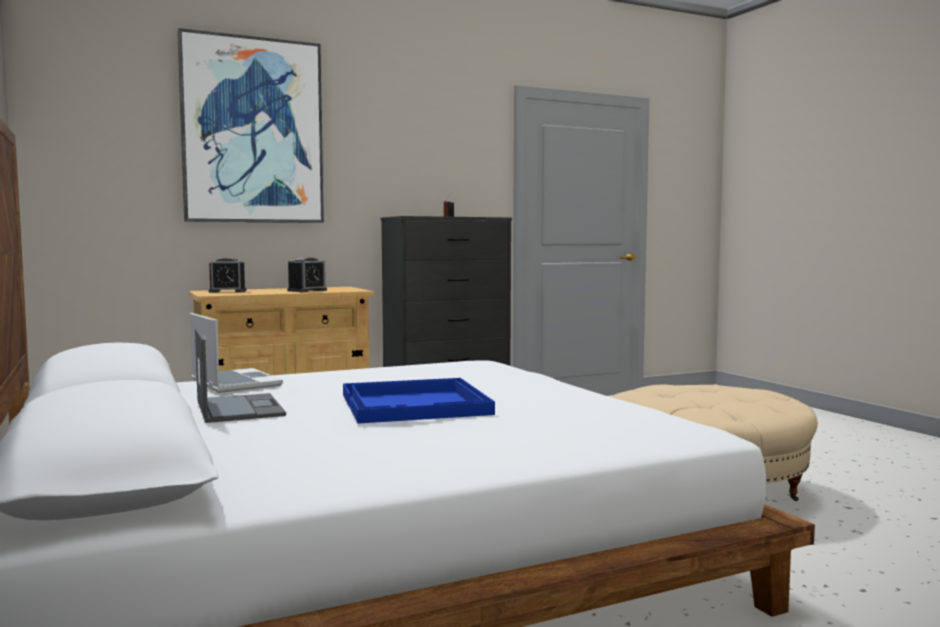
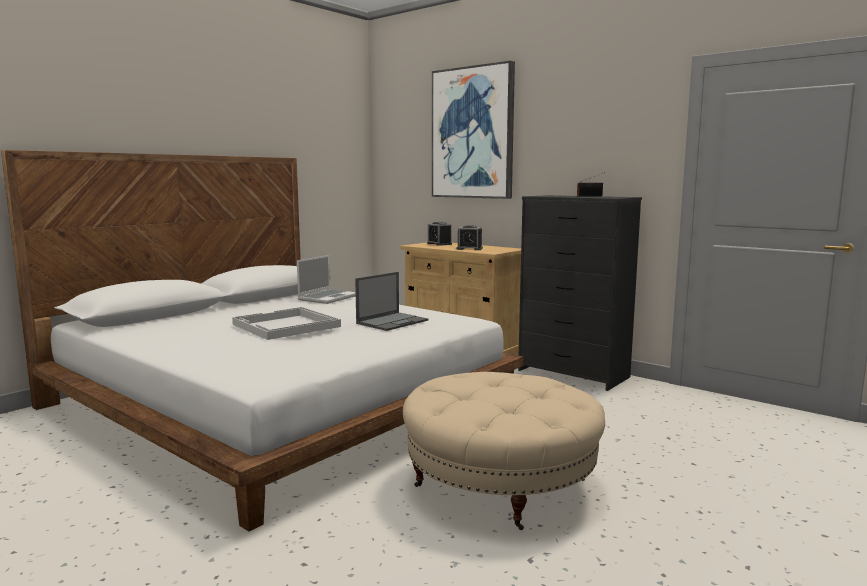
camera: 65 degrees right, 5 degrees up
(238, 408) = (268, 308): laptop -> laptop (393, 322)
(416, 404) = (286, 326): blue tray -> white tray

